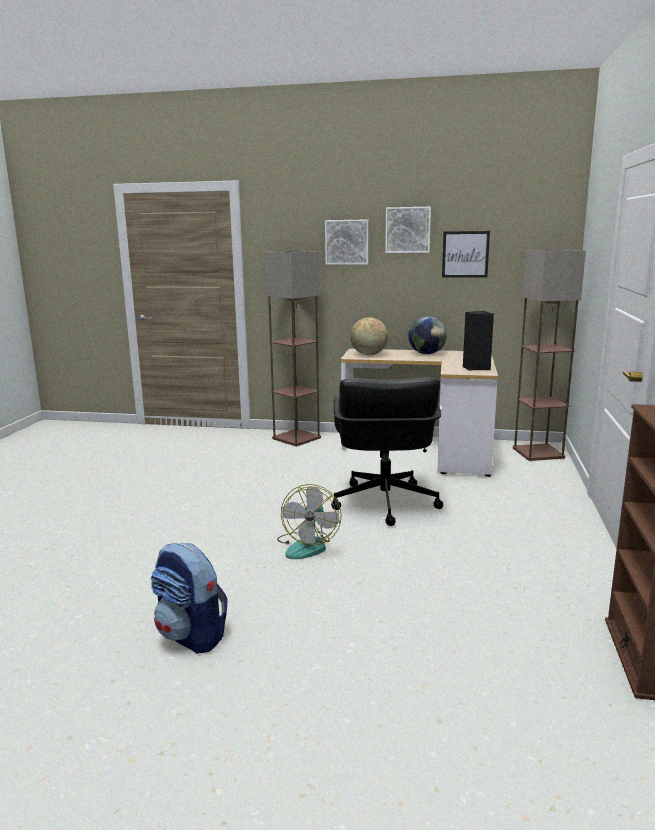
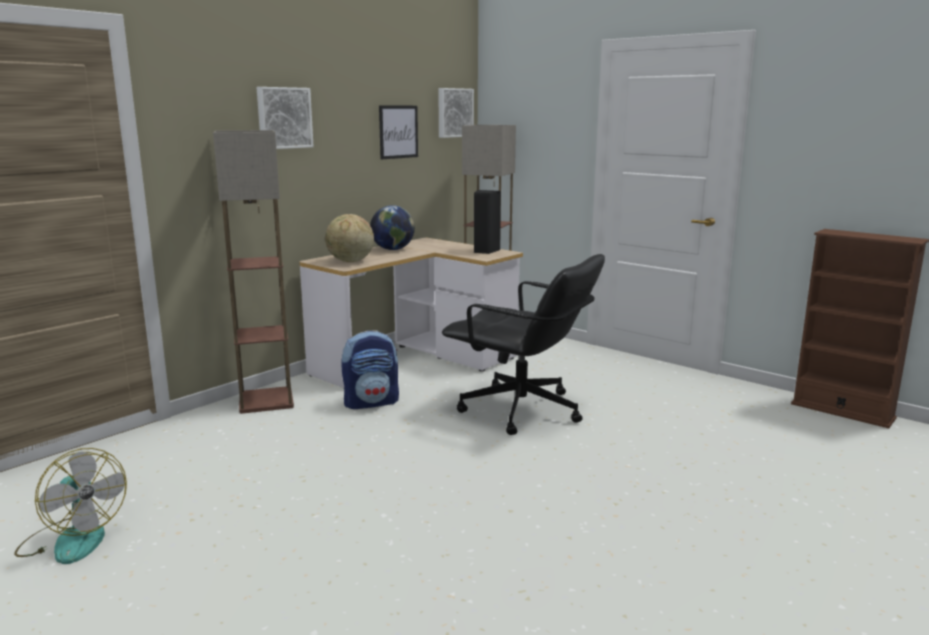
camera: 60 degrees left, 0 degrees up
(191, 636) = (750, 579): backpack -> backpack (371, 402)
(308, 545) = (585, 469): fan -> fan (73, 539)
(408, 230) = (346, 103): picture -> picture (454, 112)

